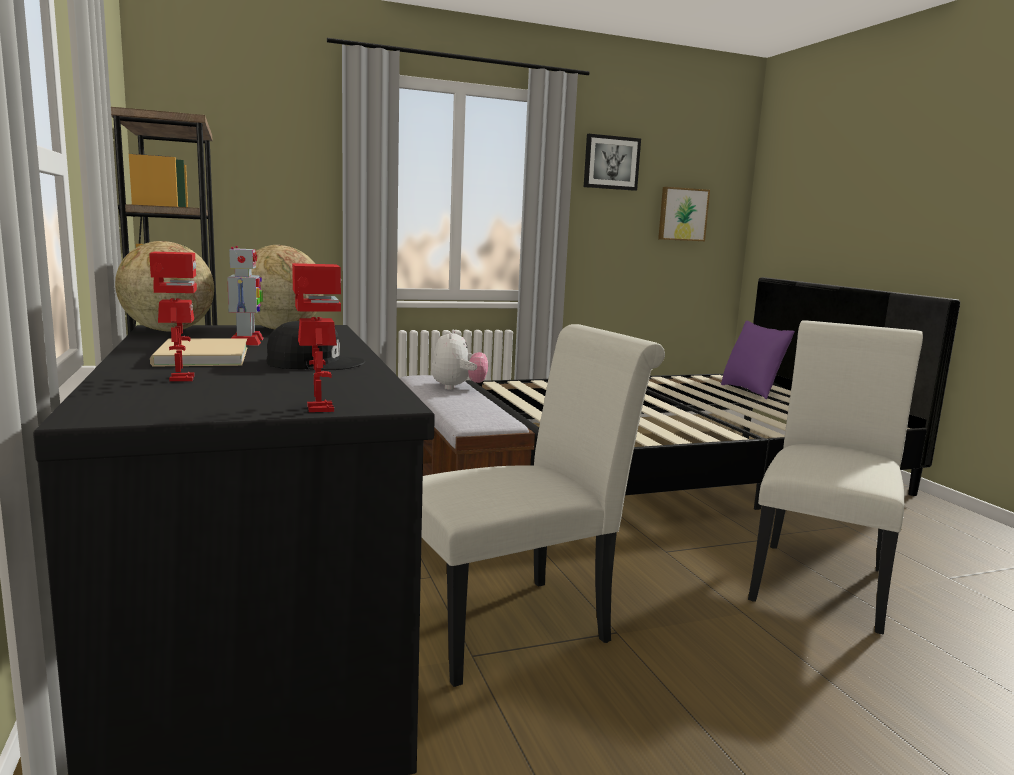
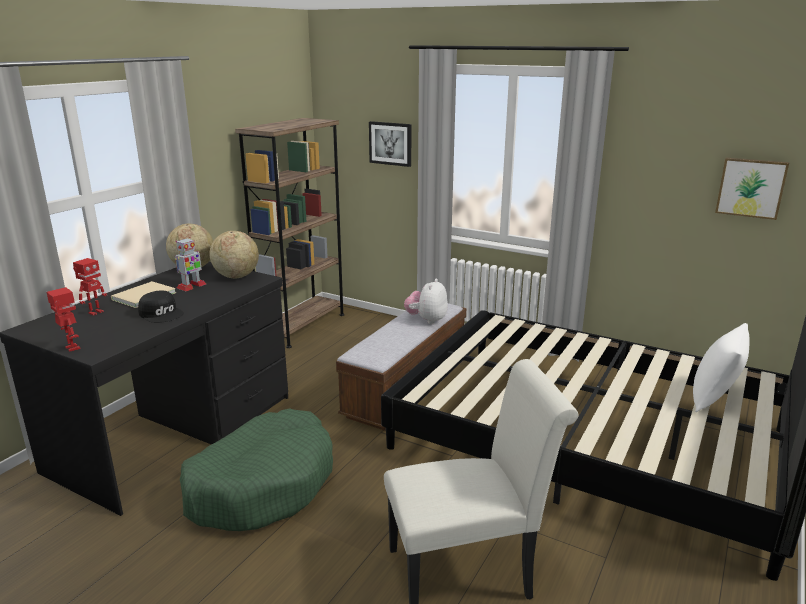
camera: 50 degrees right, 10 degrees up
(318, 408) = (72, 348): toy robot -> toy robot turned 75 degrees counterclockwise
(458, 388) = (427, 320): plush toy -> plush toy turned 150 degrees clockwise
(517, 624) = (262, 484): white chair -> green dog bed
(611, 162) = (662, 132): picture -> picture (390, 143)
(751, 391) = (714, 398): purple pillow -> white pillow

